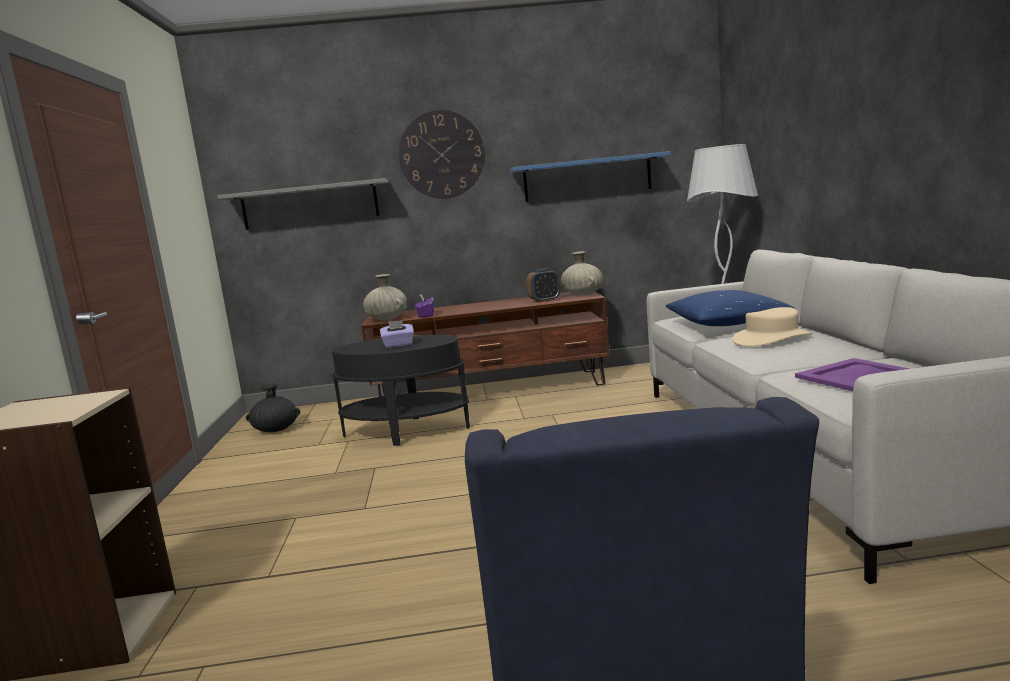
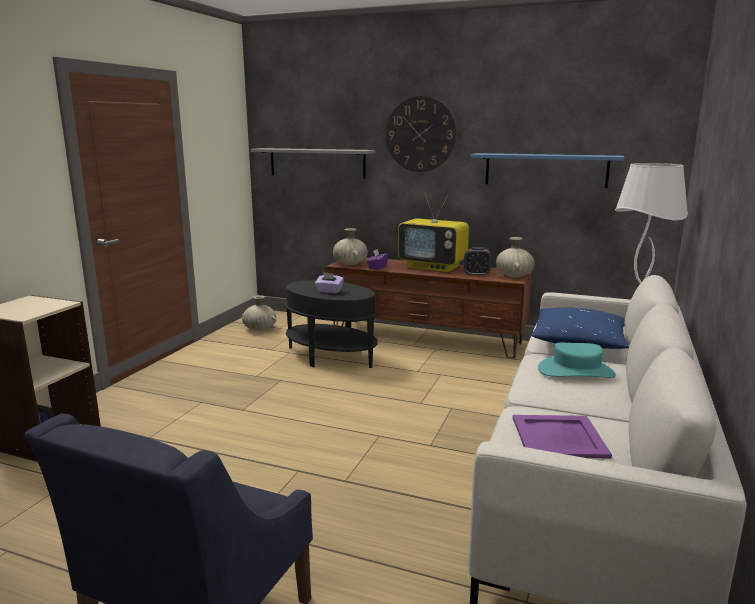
camera: 25 degrees right, 5 degrees up
(276, 430) = (259, 329): black vase -> beige vase
(487, 304) = (433, 267): none -> television
(772, 339) = (576, 371): beige hat -> turquoise hat

